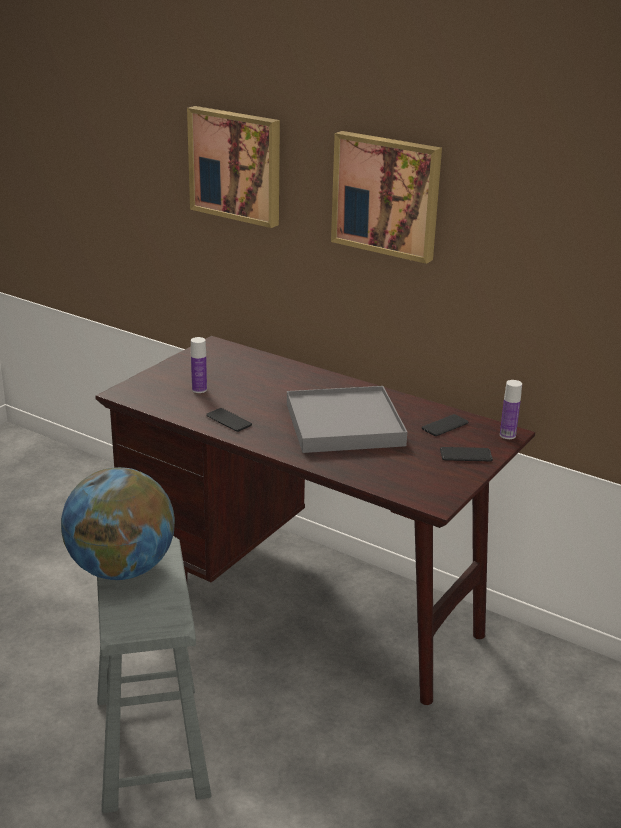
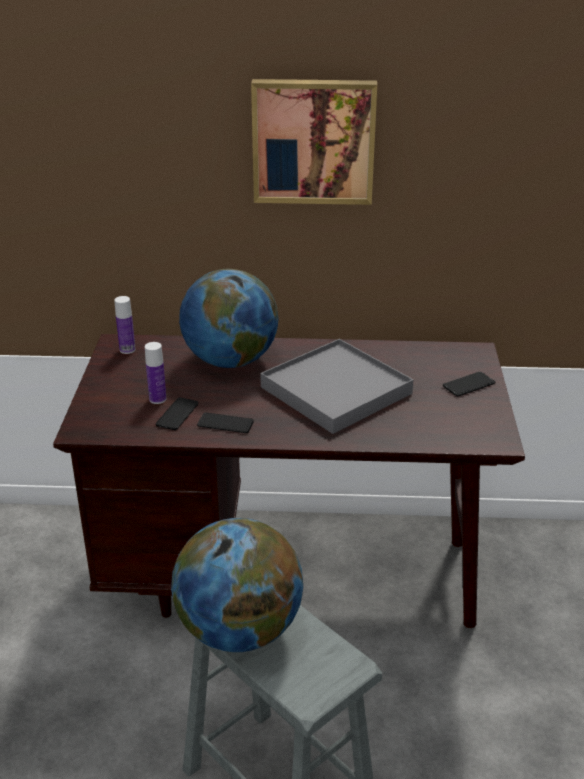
camera: 30 degrees left, 5 degrees up
(236, 165) = (113, 138): picture -> none
(285, 380) = (230, 361): none -> globe
(445, 426) = (420, 361): phone -> phone (177, 414)
(507, 435) = (478, 353): bottle -> bottle (127, 350)

